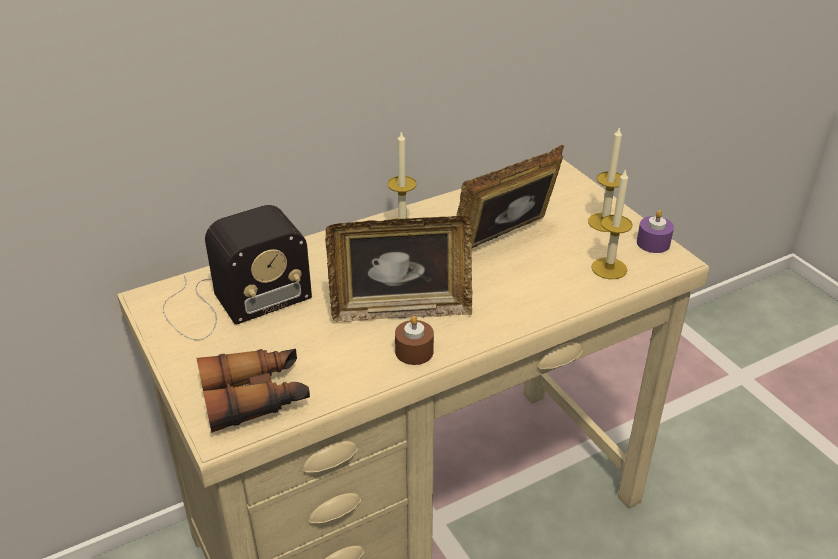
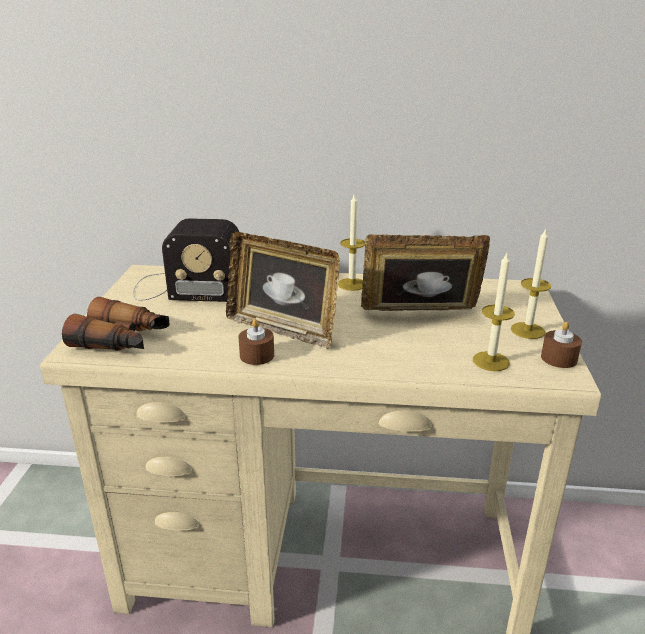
camera: 35 degrees right, 10 degrees down
(653, 243) = (559, 358): purple candle -> brown candle

